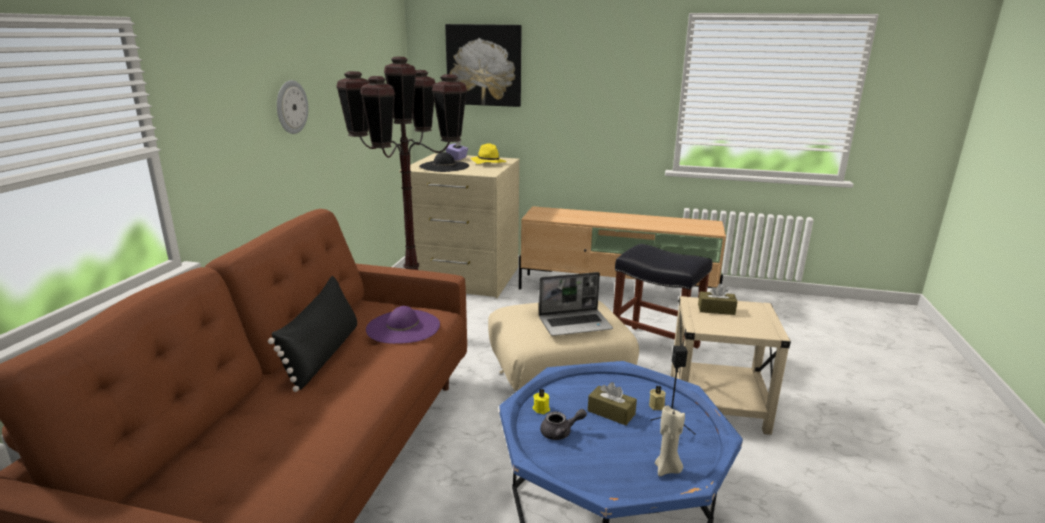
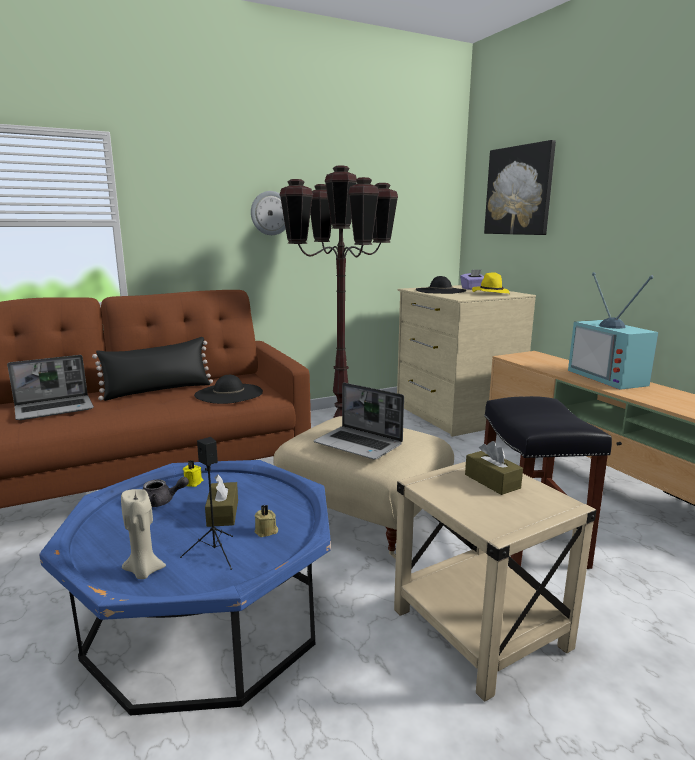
camera: 50 degrees right, 5 degrees down
(275, 424) = (55, 409): none -> laptop
(403, 327) = (229, 393): purple hat -> black hat
(560, 432) = (162, 502): grey teapot -> grey teapot turned 45 degrees counterclockwise
(619, 217) = (610, 378): none -> television

